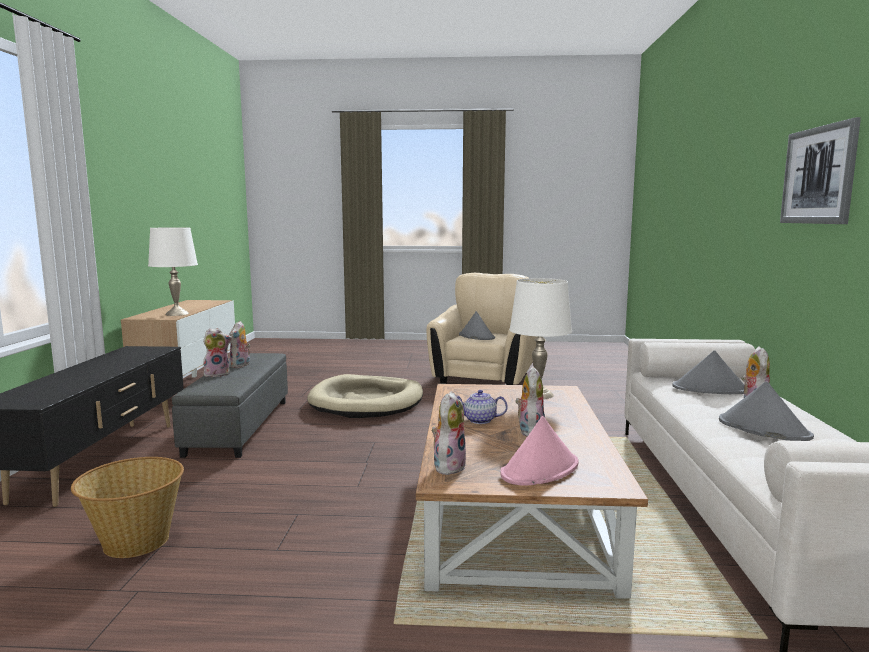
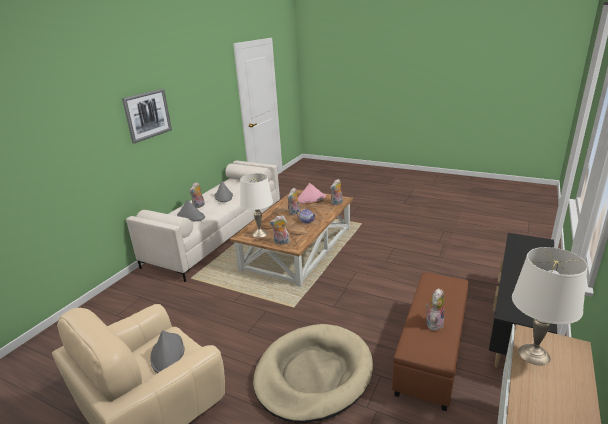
camera: 155 degrees left, 15 degrees up
(135, 542) = (451, 260): basket -> none
(217, 374) = (448, 307): plush toy -> plush toy (281, 243)
(238, 426) = (432, 352): grey ottoman -> brown ottoman

